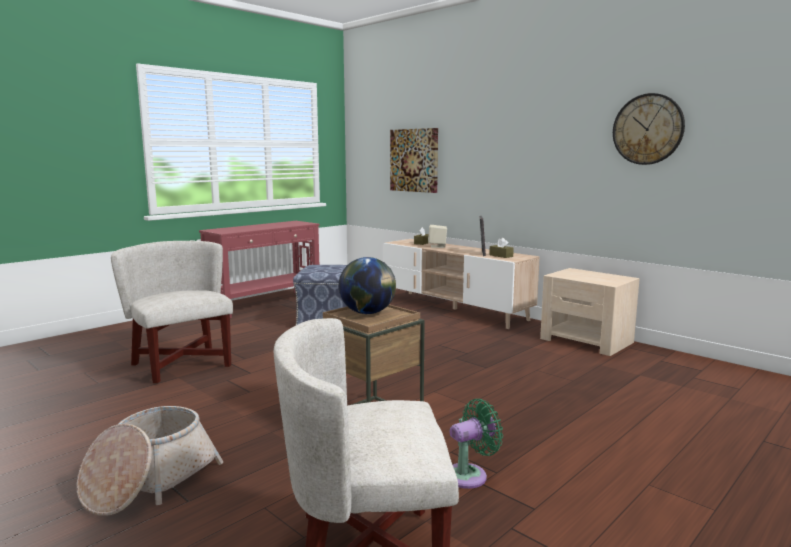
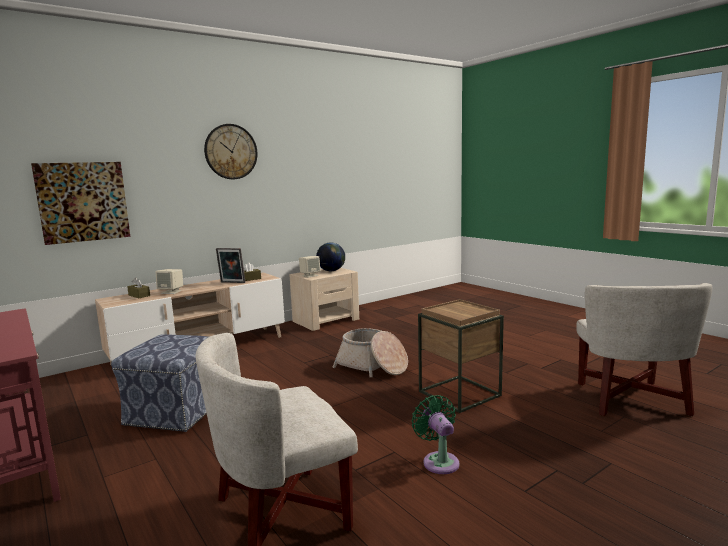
camera: 80 degrees left, 0 degrees up
(149, 481) = (592, 488): basket -> basket (372, 367)
(368, 313) = (456, 311): globe -> globe (331, 271)
(469, 475) = (533, 370): green fan -> green fan (439, 461)
(567, 273) = (310, 275): none -> beige speaker
(648, 129) = (325, 165): wall clock -> wall clock (231, 152)

